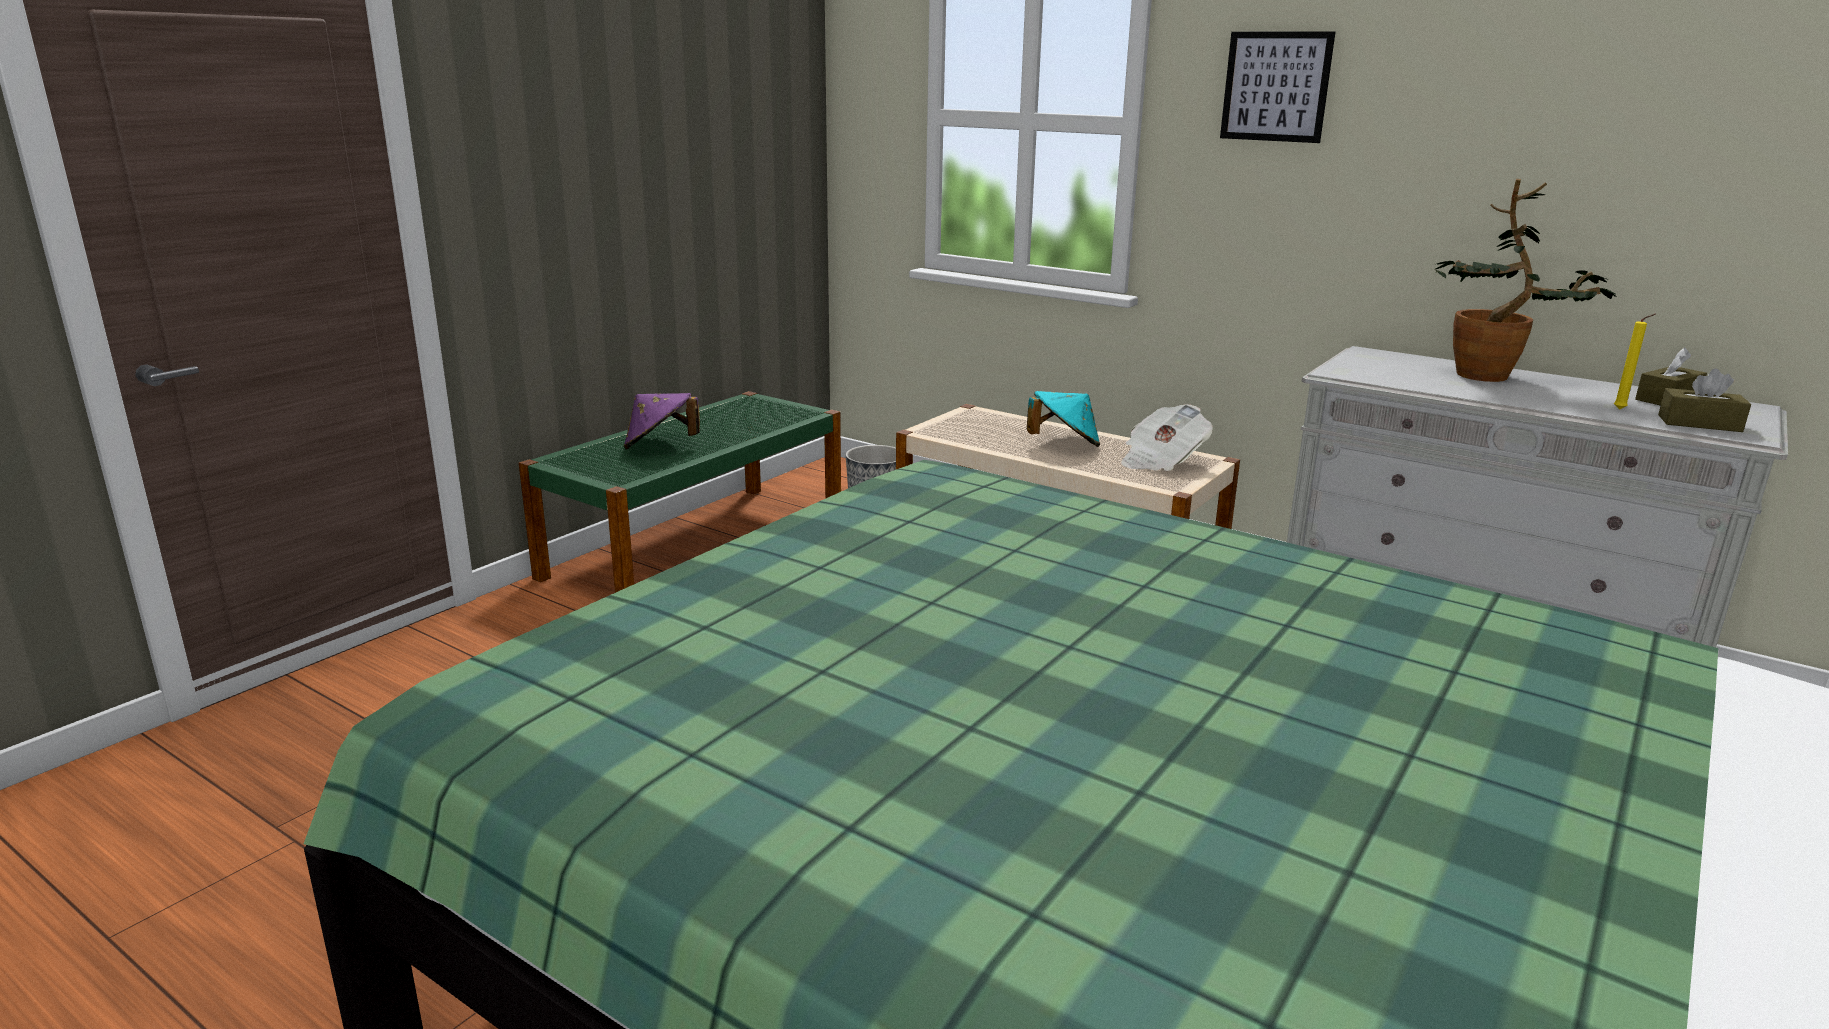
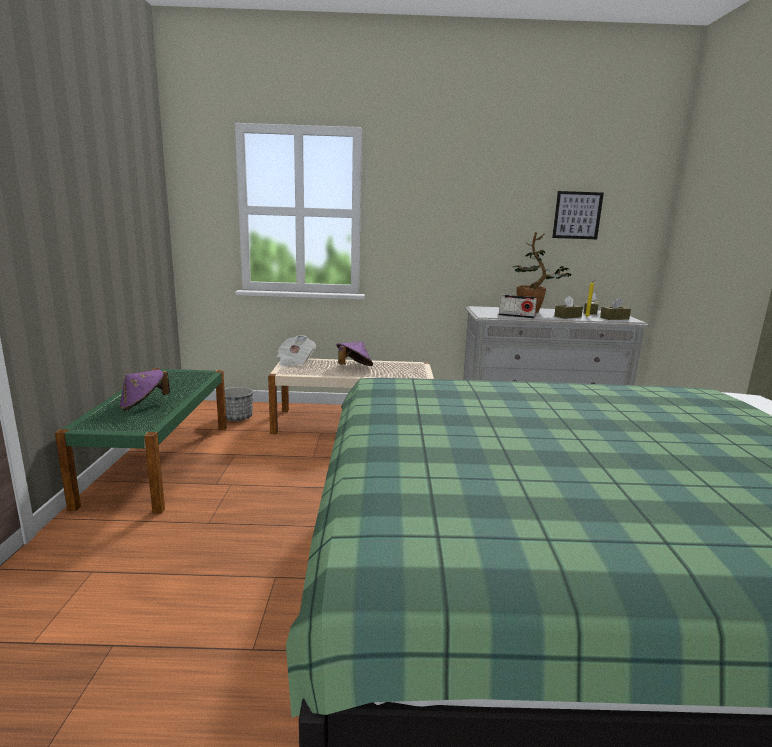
camera: 35 degrees left, 5 degrees down
(1064, 444) = (354, 367): turquoise hat -> purple hat
(1161, 461) = (403, 367): newspaper -> newspaper (294, 362)
(1276, 86) = (424, 195): picture -> picture (577, 215)
(1412, 384) = (516, 316): none -> radio
(1559, 402) = (567, 316): none -> brown tissue box

